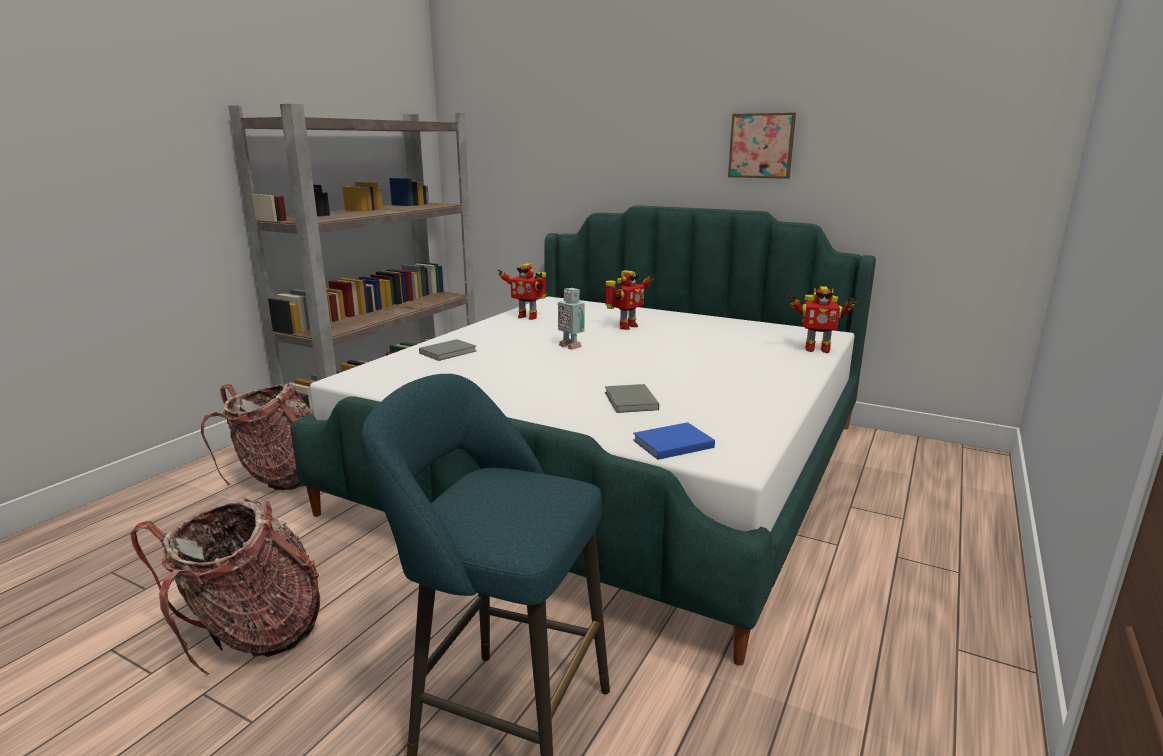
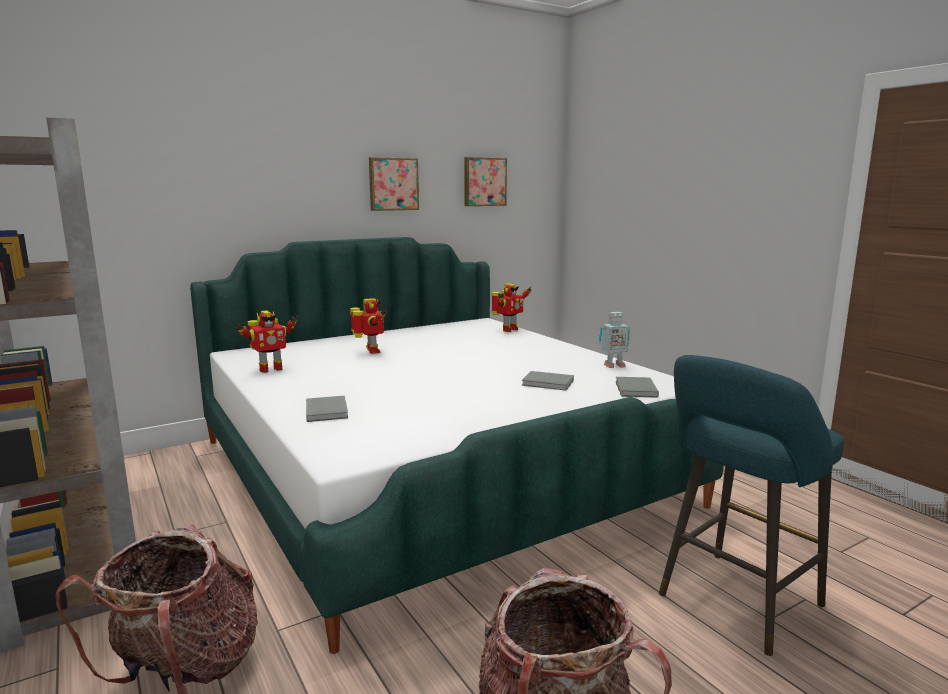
camera: 60 degrees left, 5 degrees down
(571, 346) = (391, 373): toy robot -> toy robot (613, 366)
(671, 444) = (635, 390): blue book -> grey book
(904, 142) = (484, 182): none -> picture

